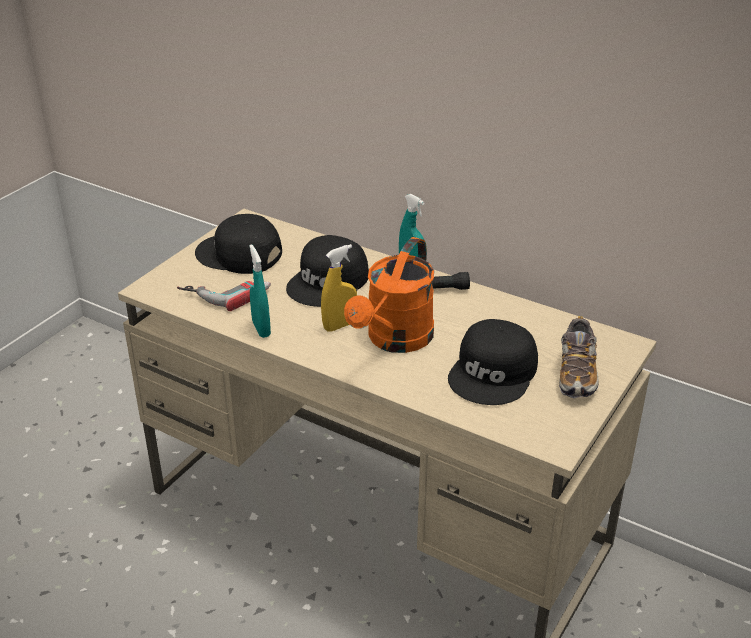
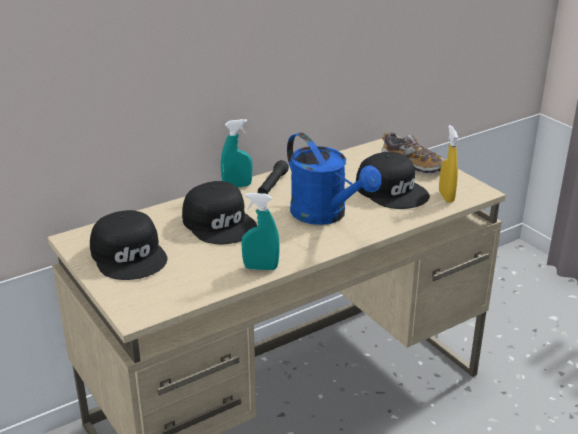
camera: 65 degrees left, 5 degrees down
(226, 292) = (186, 274): power drill -> none
(239, 255) = (130, 255): black cap -> black cap turned 75 degrees counterclockwise
(339, 325) = (287, 232): yellow spray bottle -> yellow spray bottle (446, 196)
(395, 340) = (326, 215): orange watering can -> blue watering can

